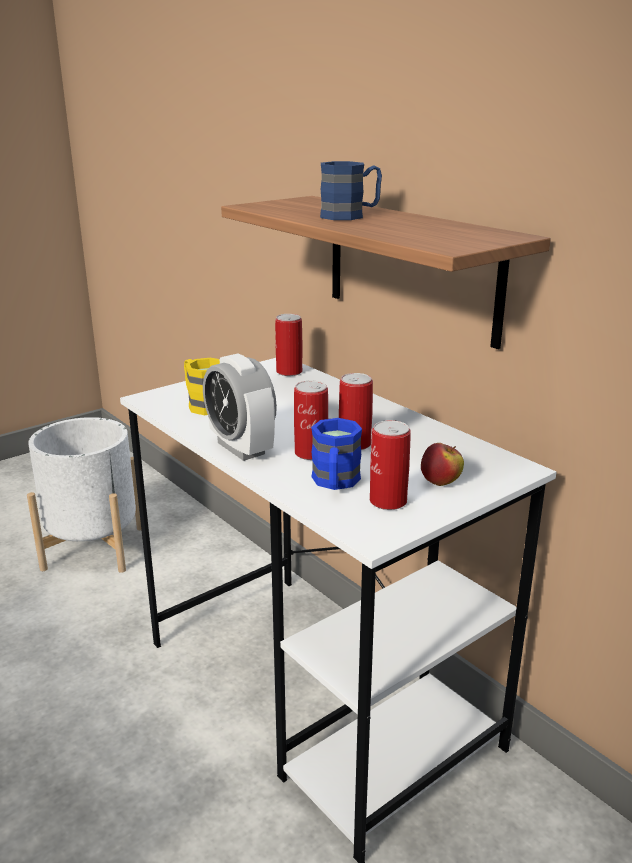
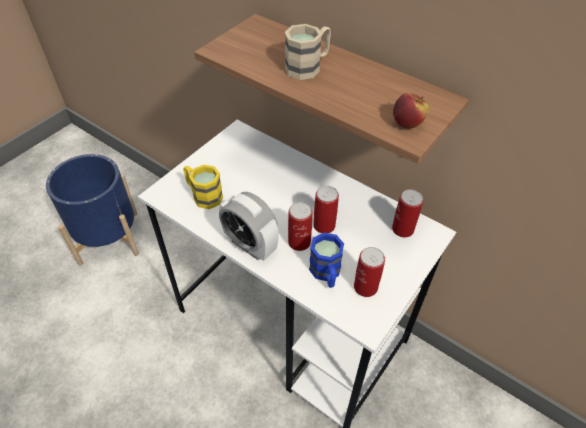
camera: 15 degrees left, 25 degrees up
(94, 548) = (109, 237): white planter -> blue planter
(289, 372) = (249, 142): can -> can (402, 229)
(350, 215) = (308, 67): blue mug -> beige mug
(440, 482) = (391, 259): apple -> apple (407, 124)

